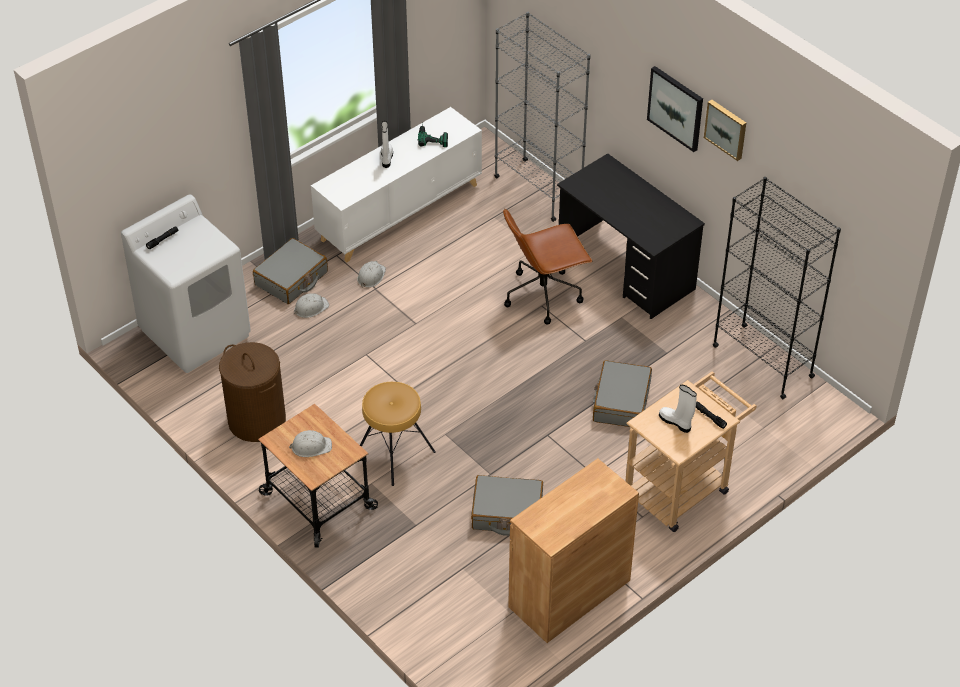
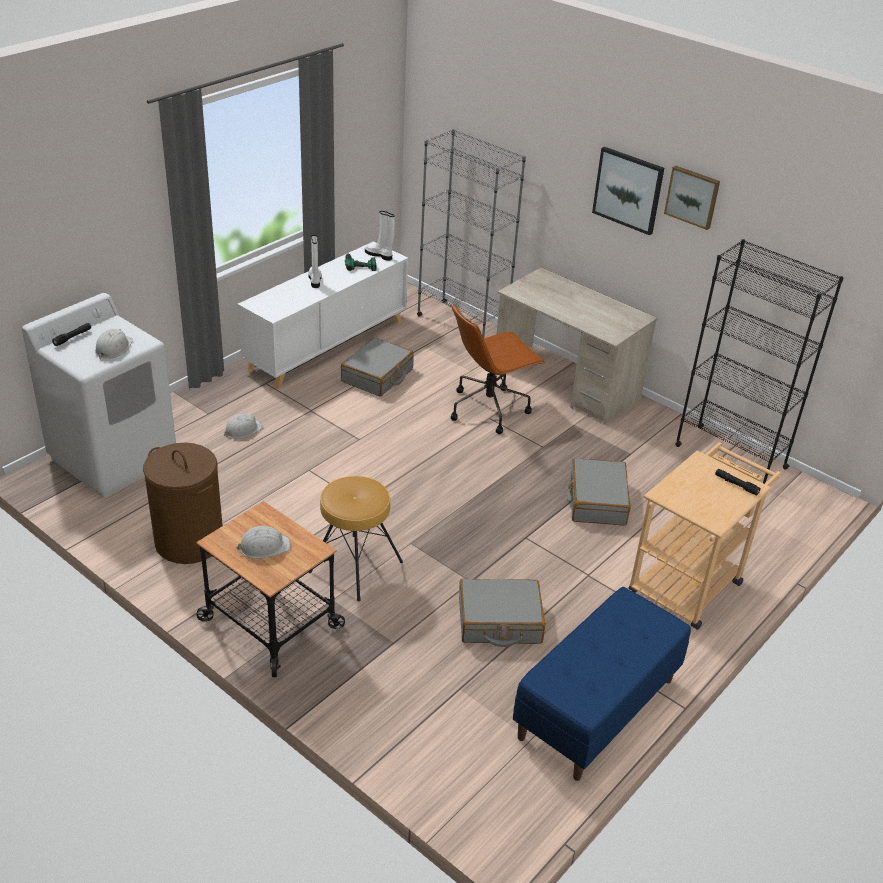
camera: 10 degrees left, 10 degrees down
(291, 279) = (219, 405): grey suitcase -> grey suitcase (377, 376)
(371, 276) = (305, 399): white hard hat -> white hard hat (113, 348)
(569, 593) = (596, 709): brown cabinet -> blue bench
(625, 268) = (566, 383): black desk -> beige desk
(676, 422) = (700, 492): white boot -> white boot (379, 255)

